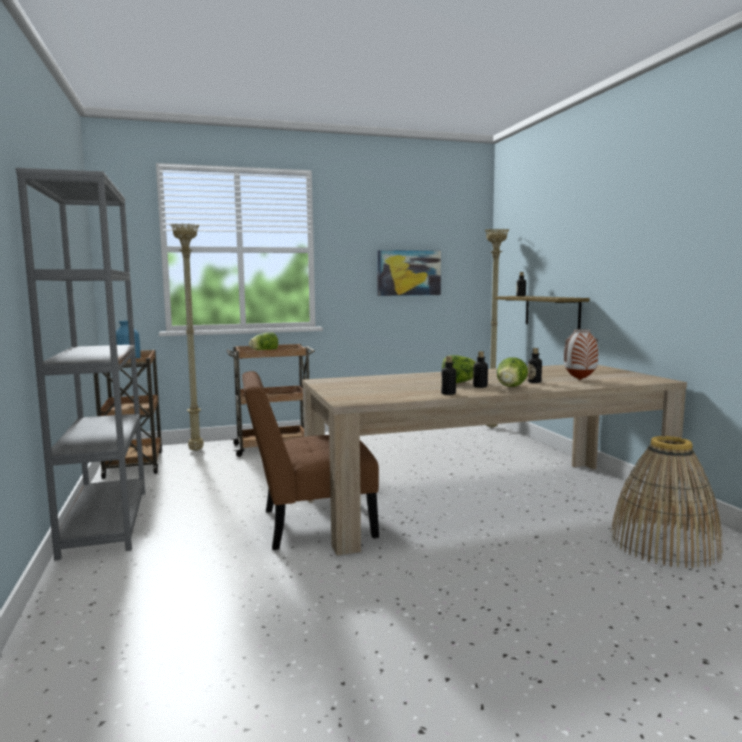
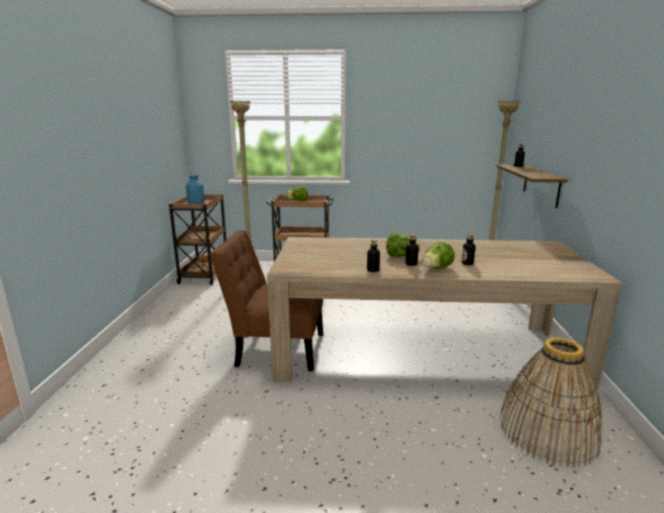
camera: 20 degrees right, 10 degrees up
(106, 521) = (155, 320): grey bookcase -> none
(408, 273) = (427, 137): picture -> none
(579, 380) = (513, 265): vase -> none

